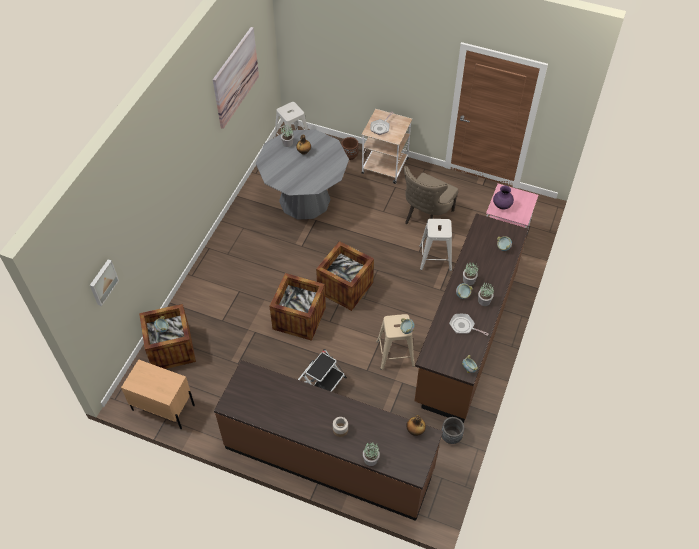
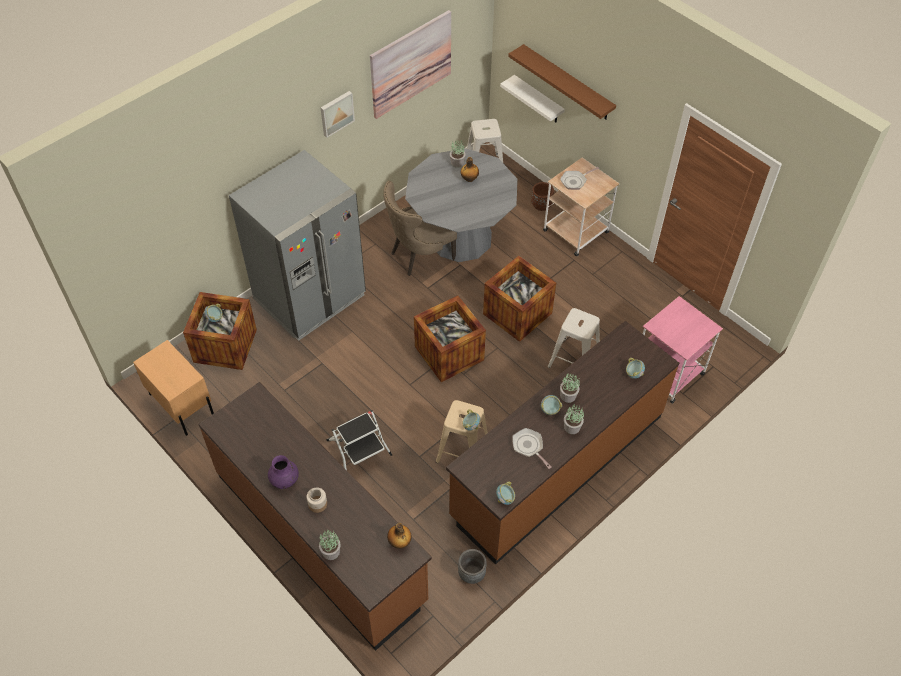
camera: 25 degrees right, 0 degrees up
(102, 282) = (145, 237): picture -> picture (336, 113)
(216, 287) = (310, 297): none -> grey fridge
(299, 318) = (378, 367): crate -> crate (517, 313)
(327, 76) = (538, 100): none -> white shelf
(353, 56) = (567, 83): none -> brown shelf
(426, 217) = (591, 308): beige chair -> beige chair (419, 255)
(502, 206) = (668, 324): purple vase -> purple vase (285, 480)

